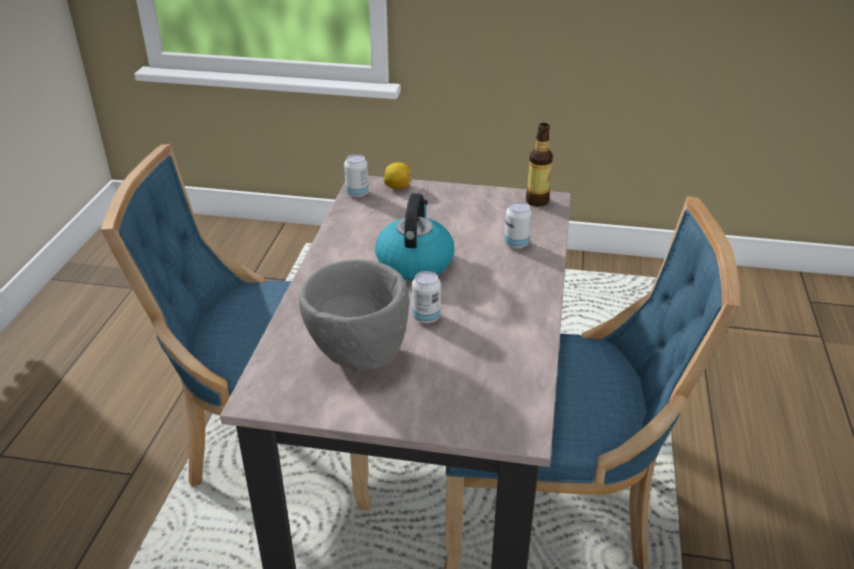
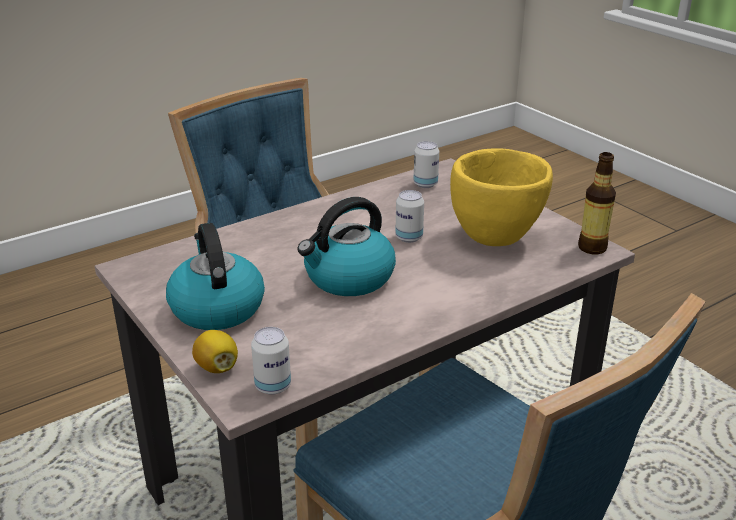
camera: 135 degrees left, 5 degrees down
(358, 357) = (495, 239): grey bowl -> yellow bowl
(455, 207) = (216, 307): none -> kettle
(516, 244) = (242, 249): can -> can (425, 184)
(537, 201) = (139, 272): bottle -> bottle (592, 248)

